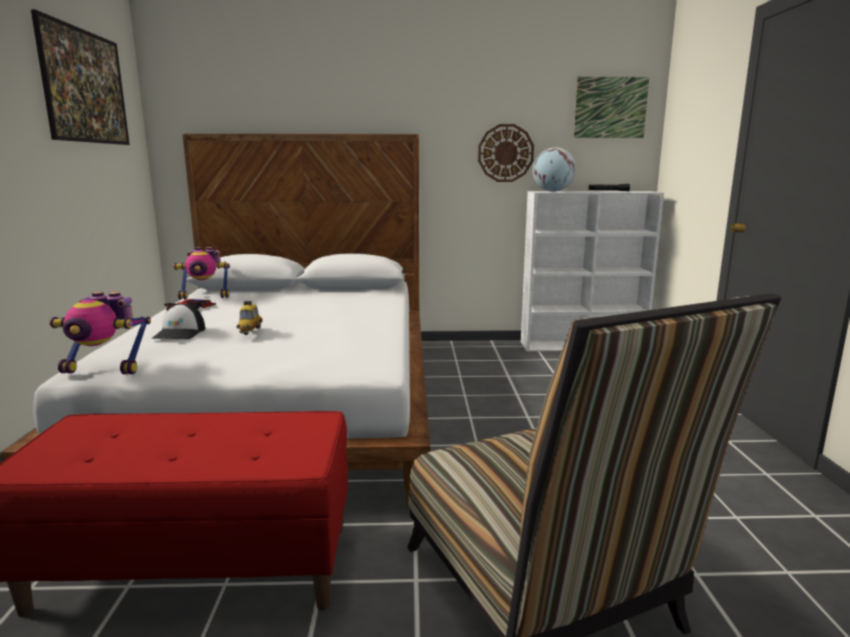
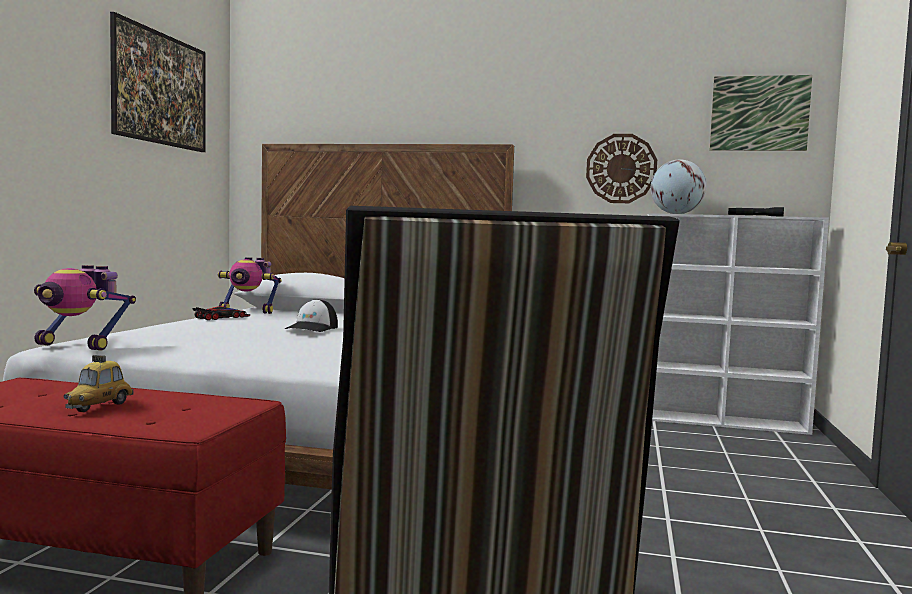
camera: 15 degrees right, 10 degrees down
(180, 333) = (181, 328): cap -> cap (312, 328)
(250, 331) = (254, 333): toy car -> toy car (99, 407)

